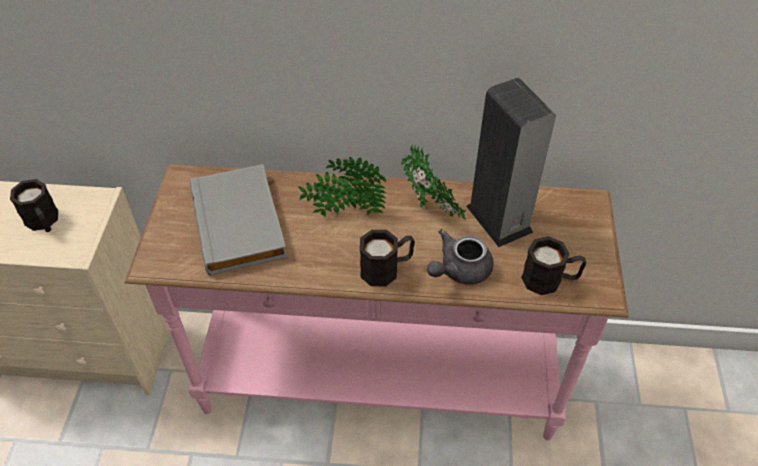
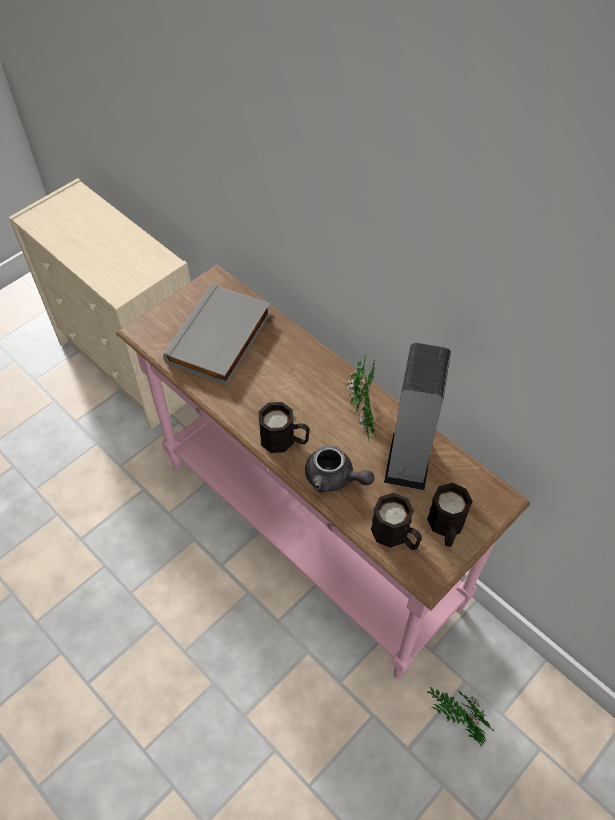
camera: 40 degrees right, 5 degrees up
(44, 222) = (119, 259): black mug -> black mug (446, 527)
(345, 212) = (298, 377): potted plant -> potted plant (456, 719)
(459, 270) = (334, 478): grey teapot -> grey teapot turned 150 degrees counterclockwise

